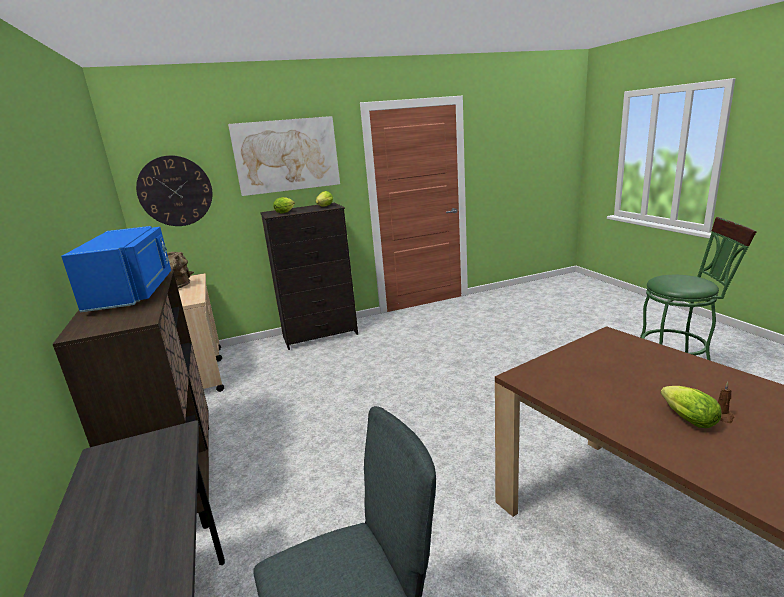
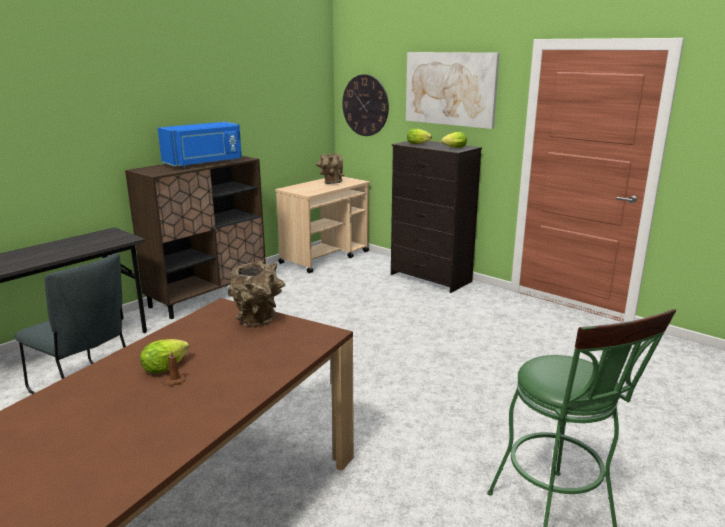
camera: 60 degrees right, 0 degrees up
(572, 361) = (258, 321): none -> brown vase

